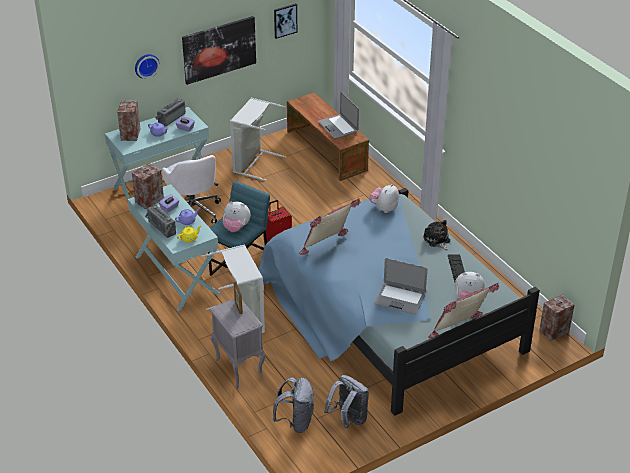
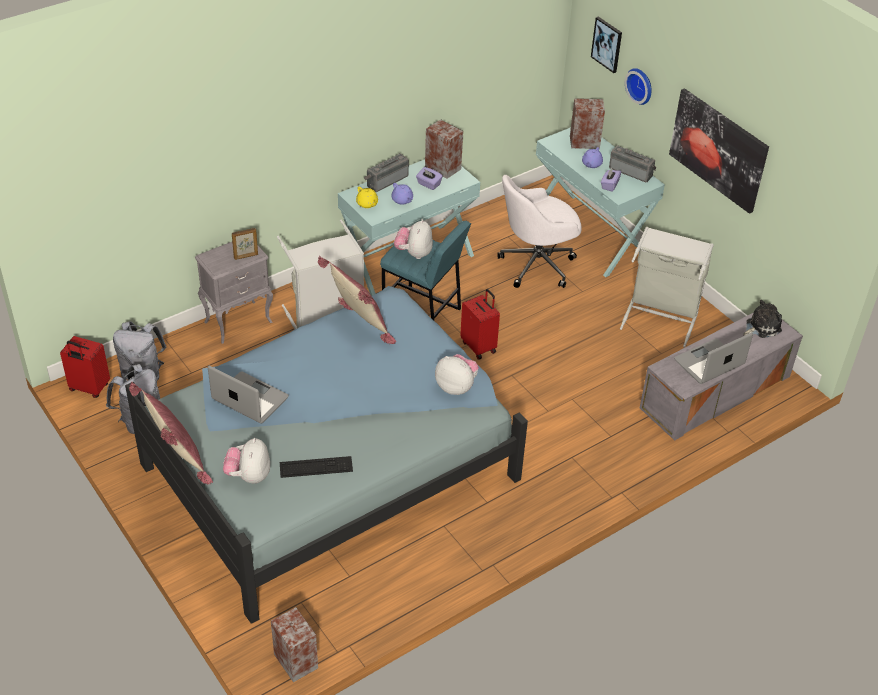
camera: 85 degrees right, 5 degrees up
(285, 20) = (806, 196): picture -> picture (607, 44)
(311, 454) = (89, 388): none -> red suitcase
(327, 151) = (715, 393): brown bench -> grey bench
(399, 299) = (250, 399): laptop -> laptop turned 105 degrees clockwise
(437, 240) = (387, 447): plush toy -> plush toy (761, 327)

